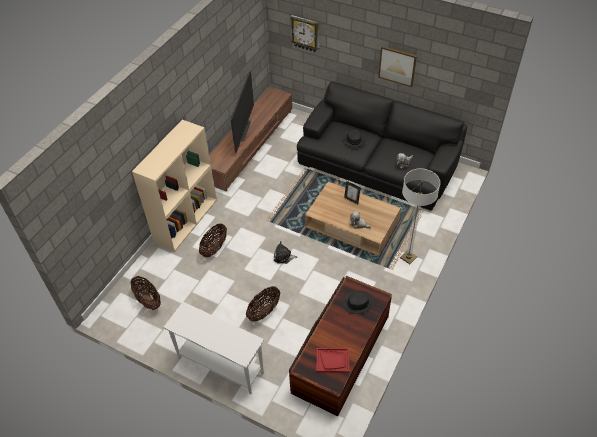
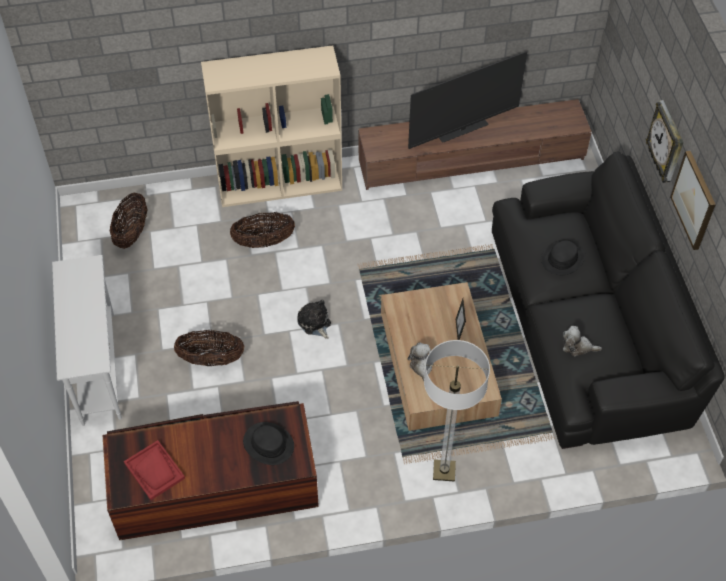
camera: 50 degrees right, 5 degrees up
(305, 33) = (634, 53): wall clock -> wall clock (666, 143)

